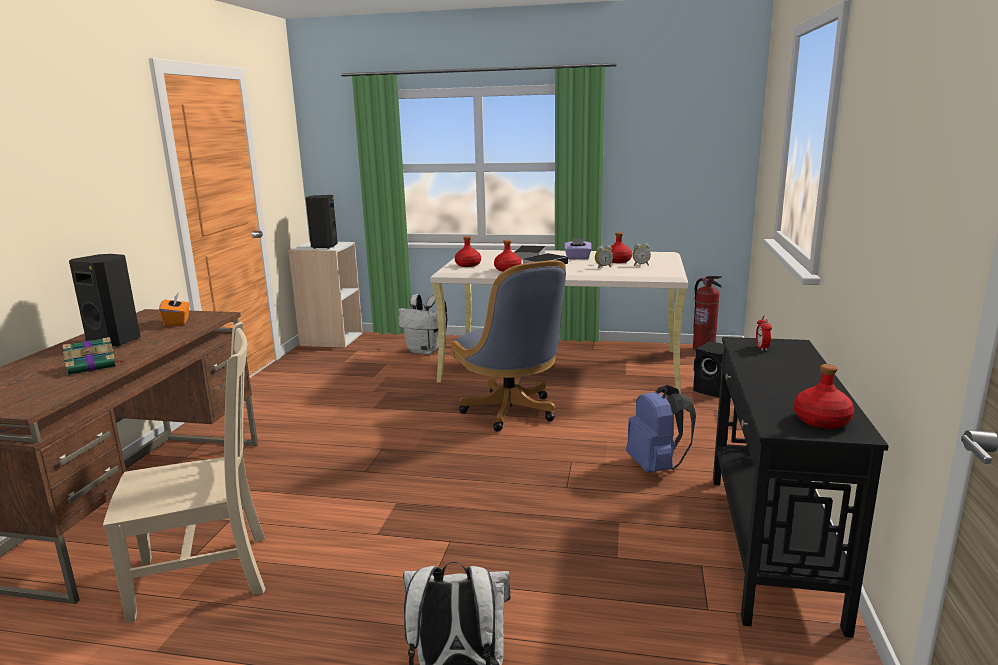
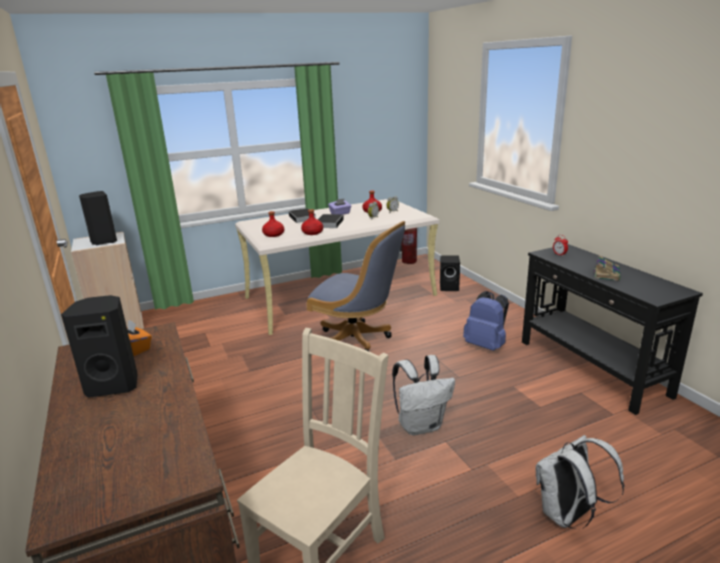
camera: 35 degrees left, 5 degrees up
(93, 366) = (156, 415): book -> book (606, 274)
(425, 351) = (222, 313): white backpack -> white backpack (421, 425)
(821, 420) = (660, 289): red bottle -> none

